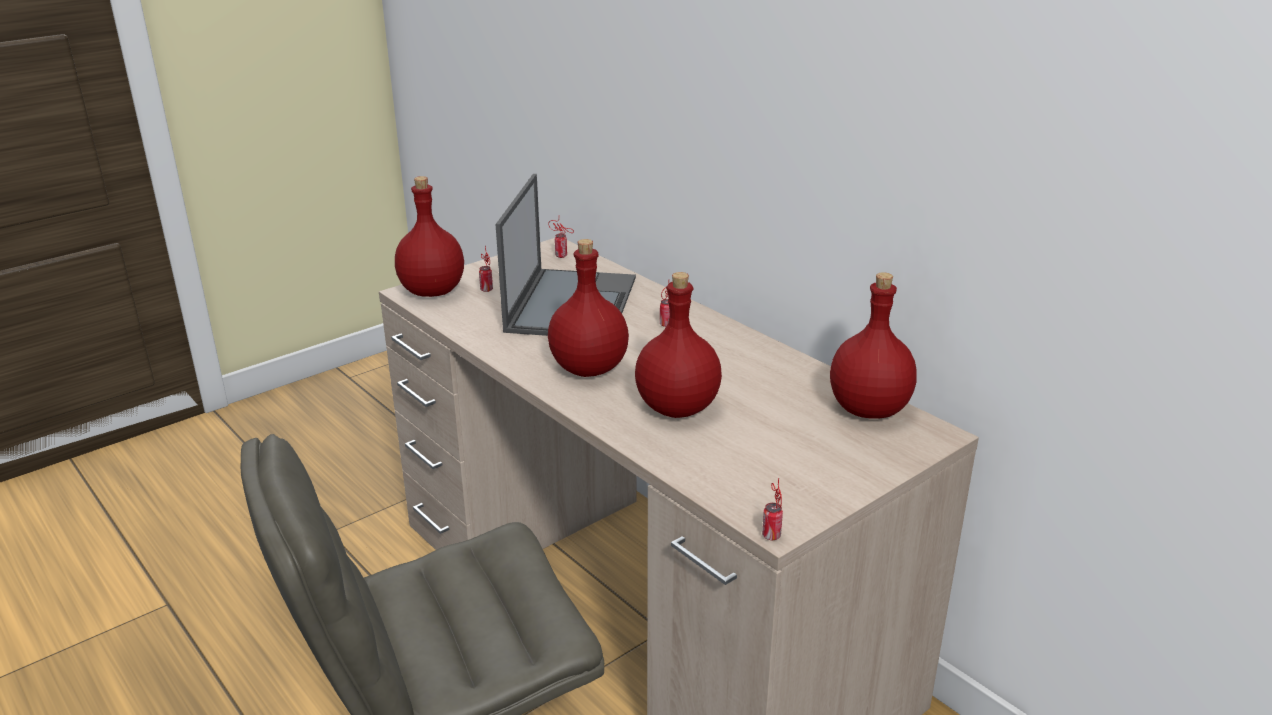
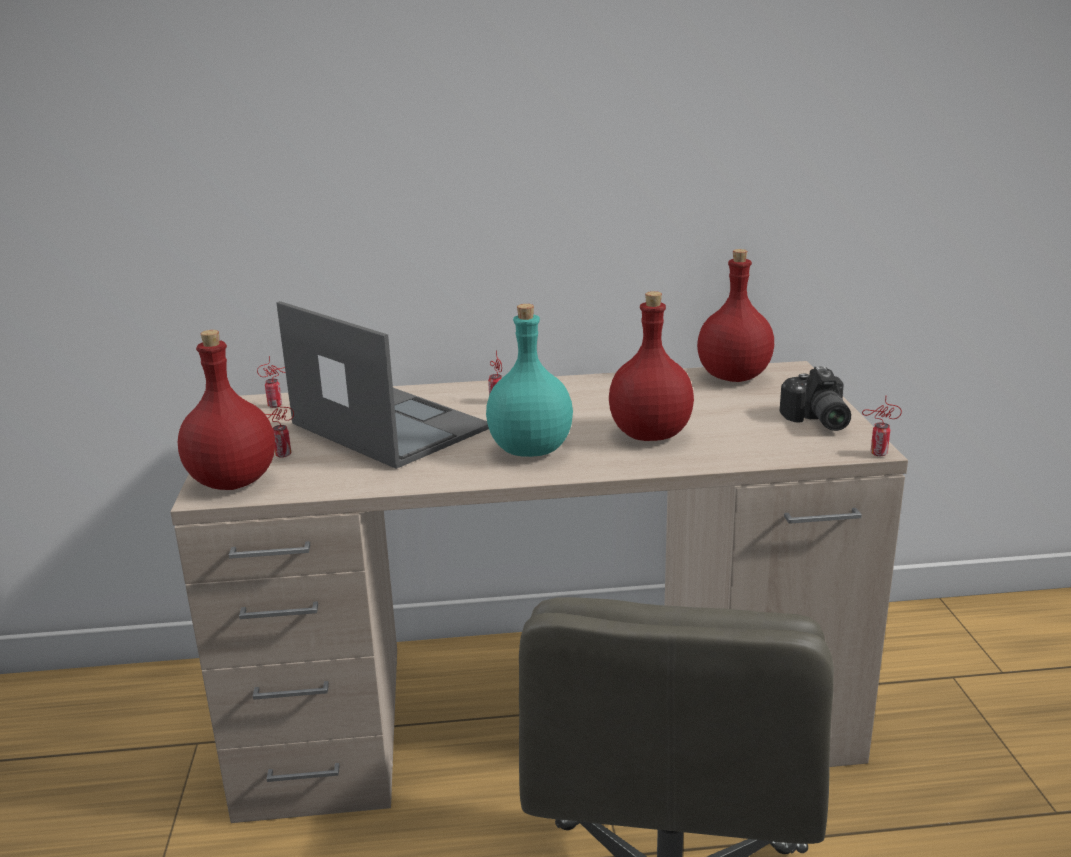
camera: 55 degrees left, 5 degrees down
(588, 368) = (529, 450): red bottle -> turquoise bottle
(812, 481) = (816, 421): none -> camera

